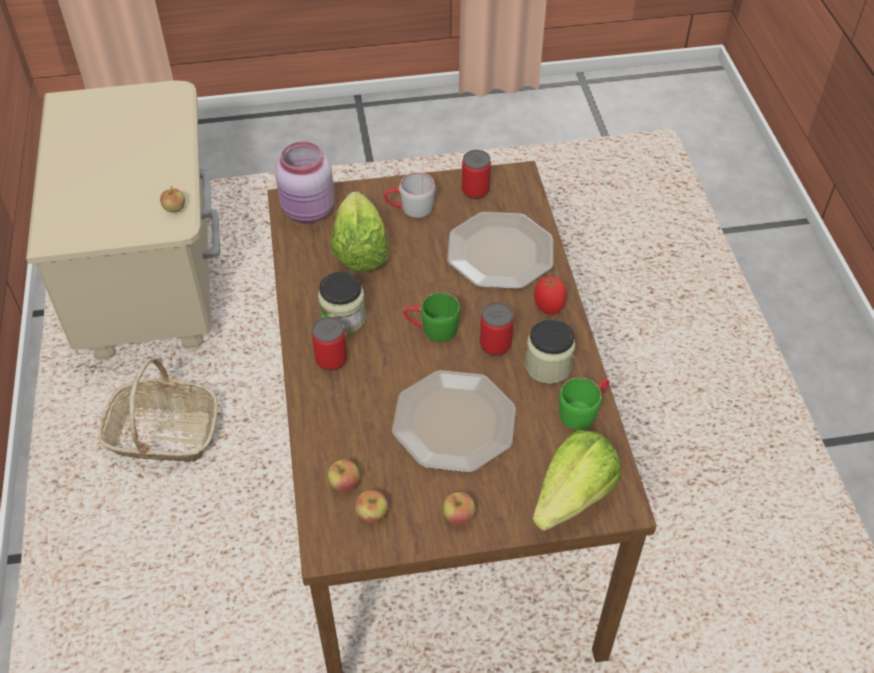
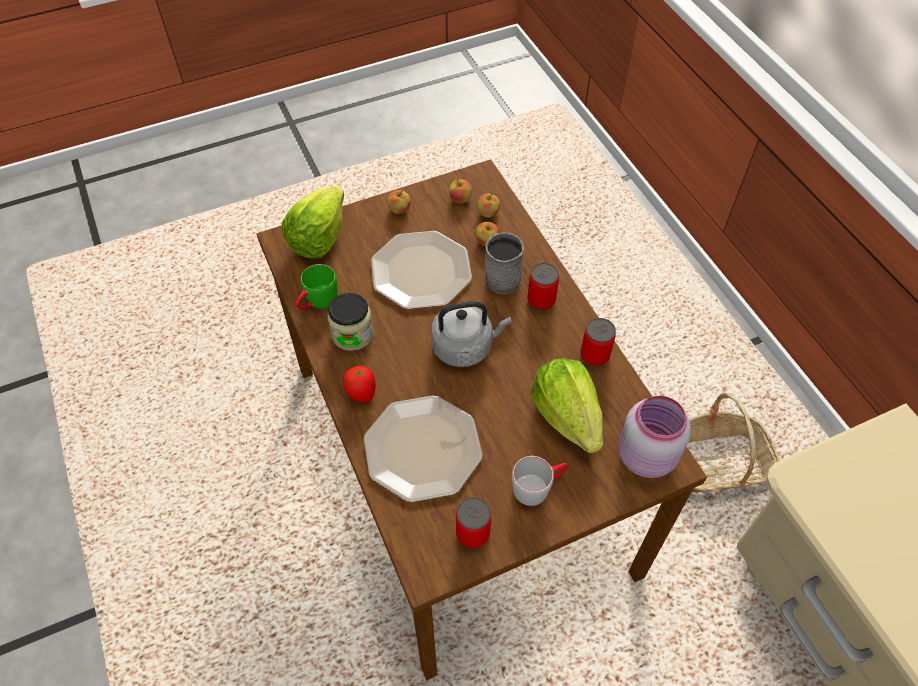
camera: 165 degrees right, 5 degrees up
(174, 209) = (812, 497): apple -> apple (487, 242)
(343, 318) = (549, 339): jar -> none
(360, 397) = (503, 275): none -> grey mug
(431, 329) = (465, 347): green mug -> grey kettle
(495, 345) = (403, 344): can -> can (594, 355)

